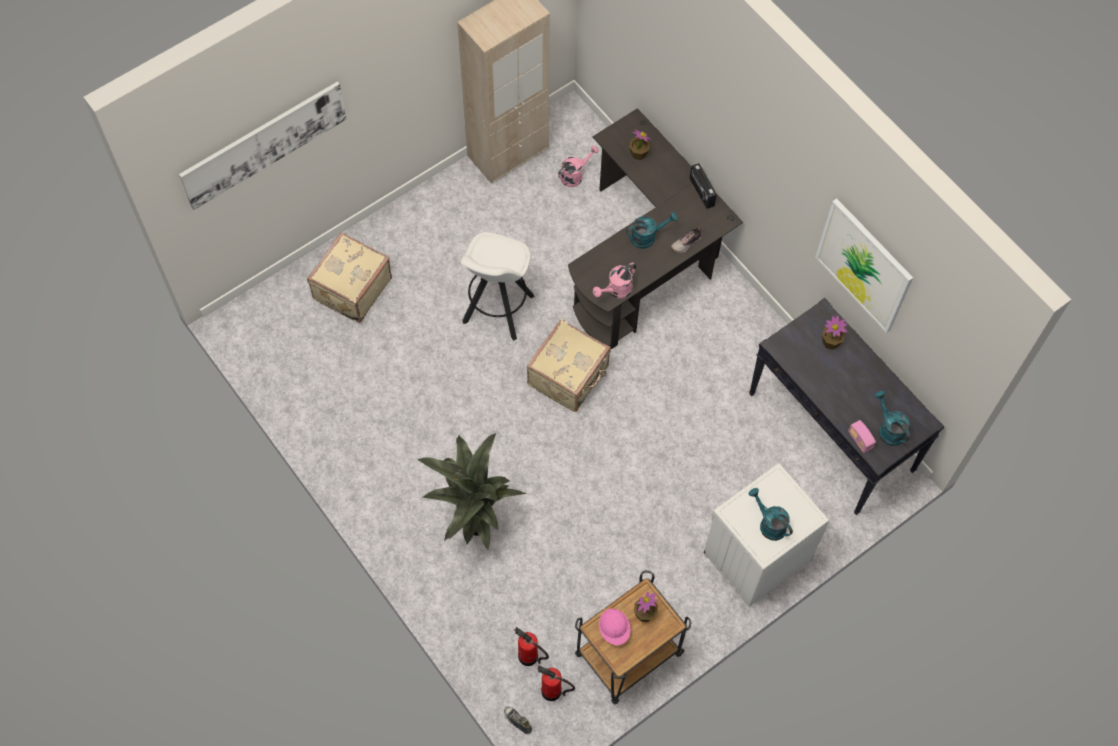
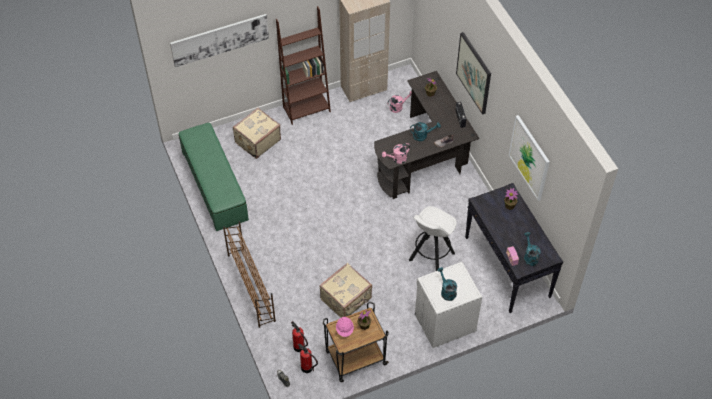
camera: 15 degrees right, 10 degrees down
(299, 387) = (214, 184): none -> green bench
(417, 565) = (251, 287): none -> brown shoe rack
(420, 211) = (306, 109): none -> brown bookcase
(473, 526) = (288, 273): potted plant -> none
(497, 311) = (334, 167): white stool -> white stool (430, 257)
(569, 376) = (365, 208): beige suitcase -> beige suitcase (346, 299)
(728, 121) = (474, 73): none -> picture

